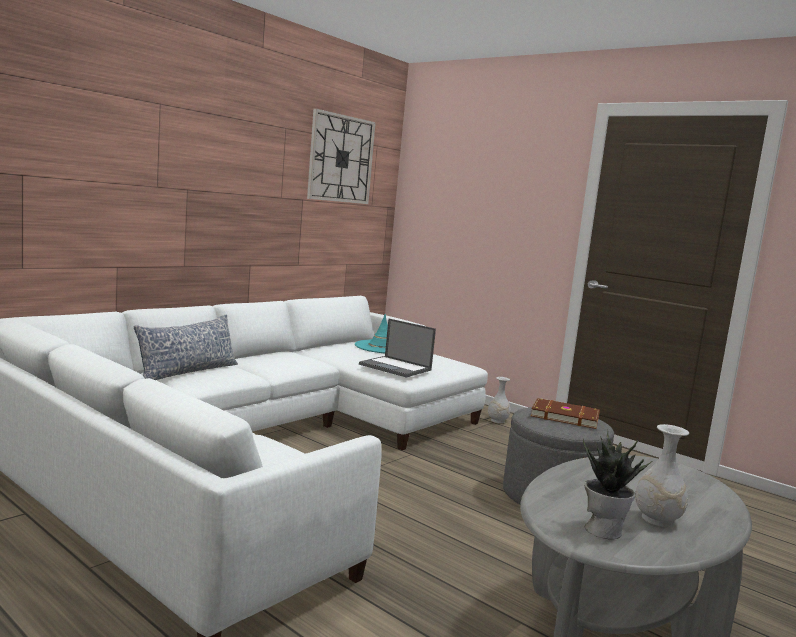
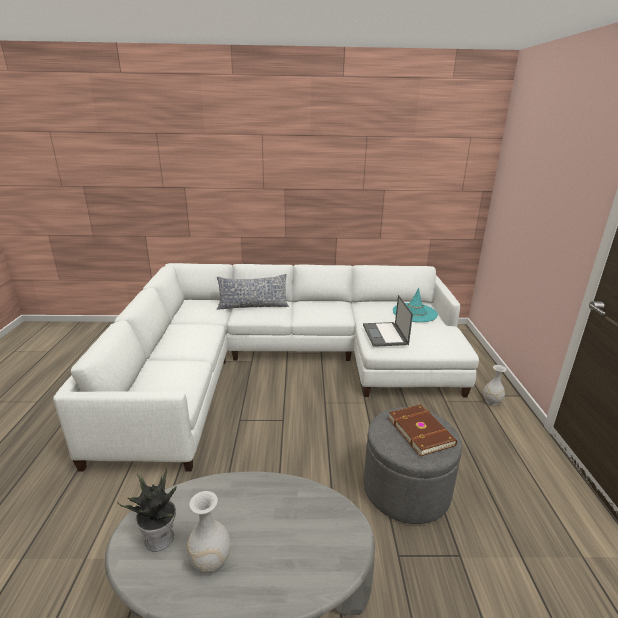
camera: 50 degrees right, 15 degrees up
(341, 159) = (424, 154): wall clock -> none

